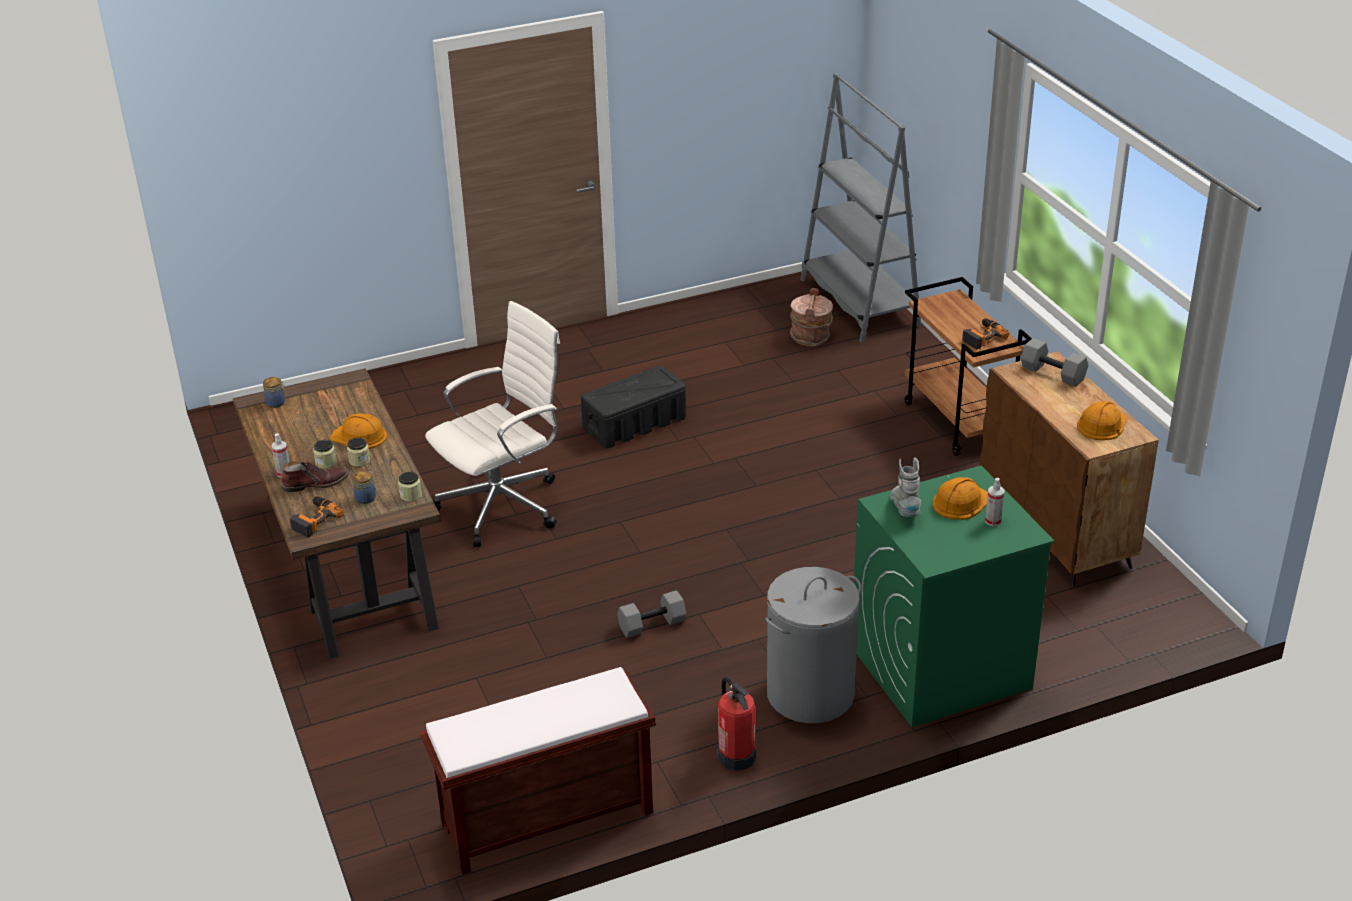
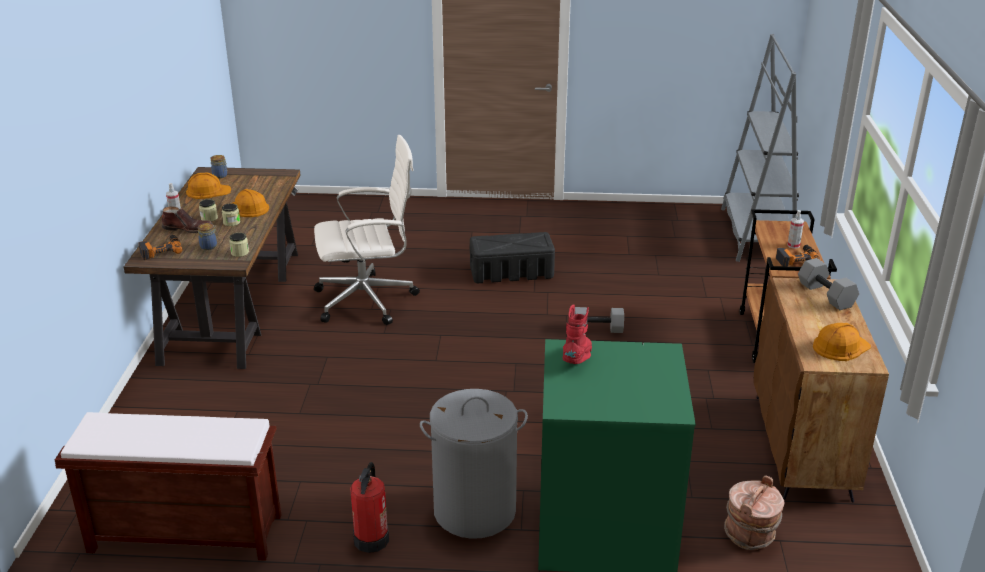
camera: 25 degrees right, 5 degrees down
(652, 625) = (396, 415): grey dumbbell -> grey dumbbell (597, 329)
(811, 337) = (698, 248): brown bucket -> brown bucket (750, 534)
(905, 509) = (578, 358): grey boot -> red boot
(961, 502) = (634, 367): orange hard hat -> orange hard hat (208, 191)
(993, 521) = (650, 391): spray bottle -> spray bottle (793, 245)

